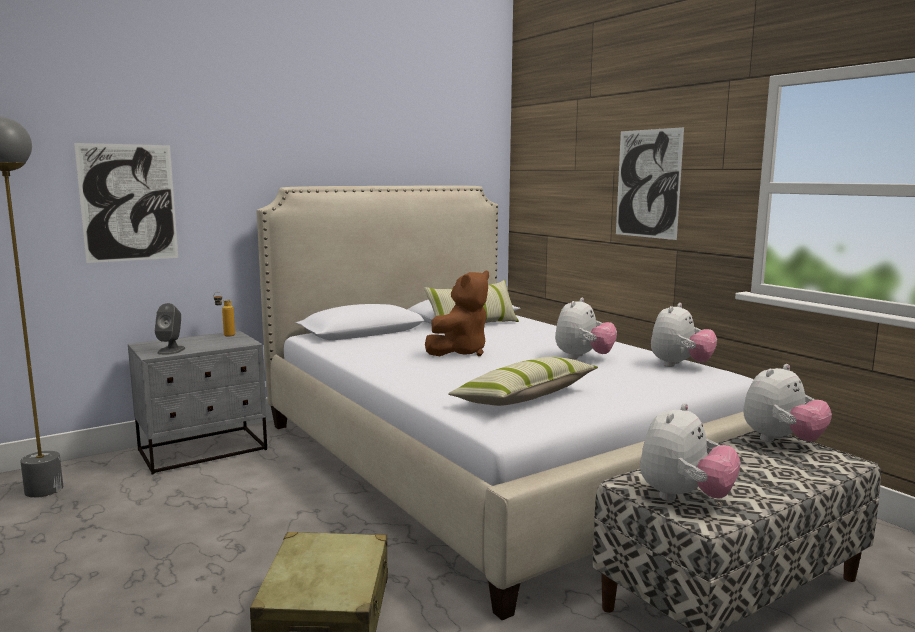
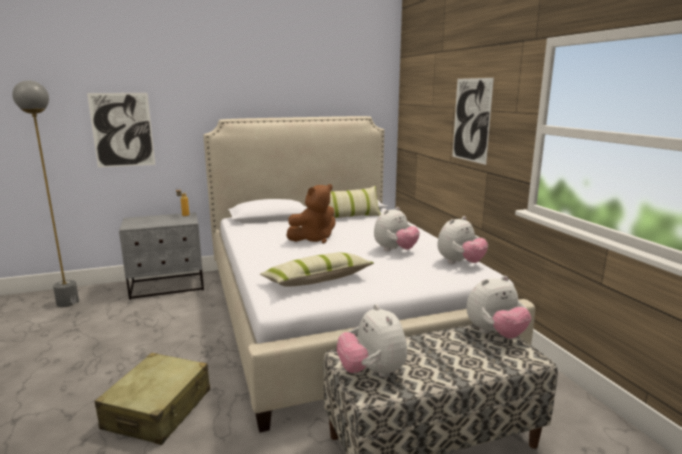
camera: 15 degrees right, 5 degrees up
(171, 350) = (141, 224): grey speaker -> none
(684, 498) = (372, 372): plush toy -> plush toy turned 105 degrees clockwise

